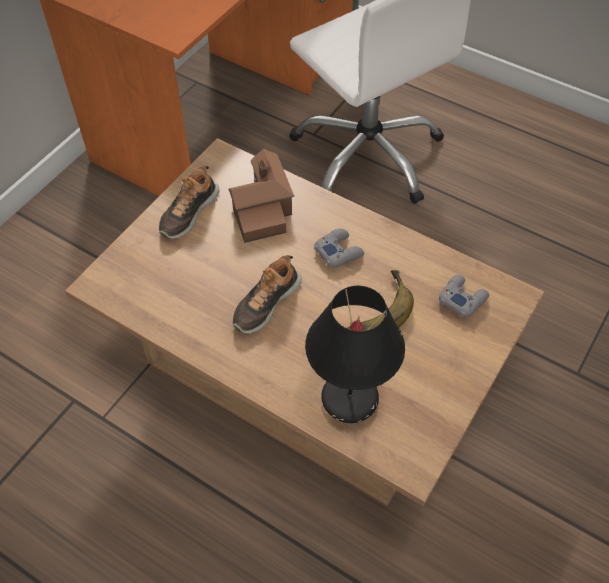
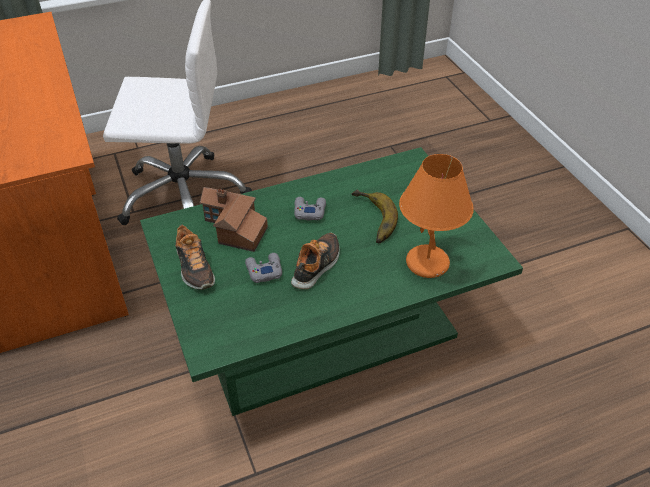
camera: 55 degrees left, 10 degrees down
(266, 303) = (317, 266): shoe -> shoe turned 135 degrees counterclockwise
(304, 371) = (325, 325): brown coffee table -> green coffee table
(350, 400) = (428, 263): black table lamp -> orange table lamp
(462, 299) = (397, 179): grey game controller -> grey game controller (264, 270)

